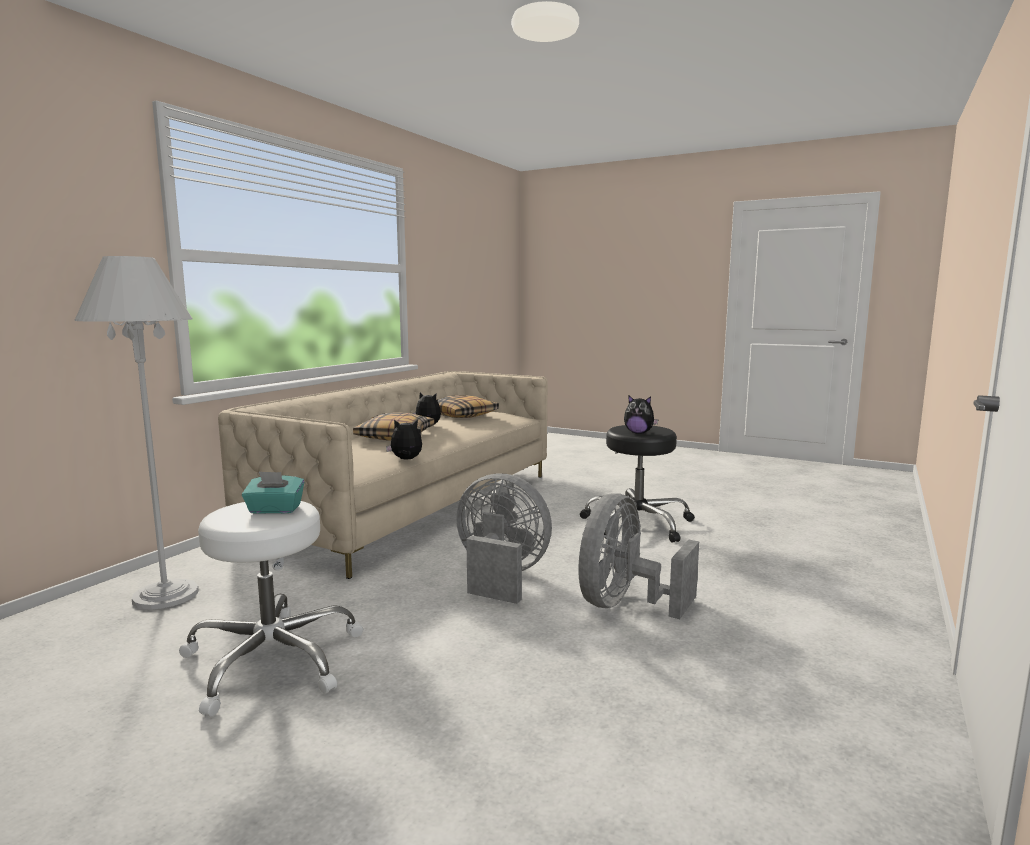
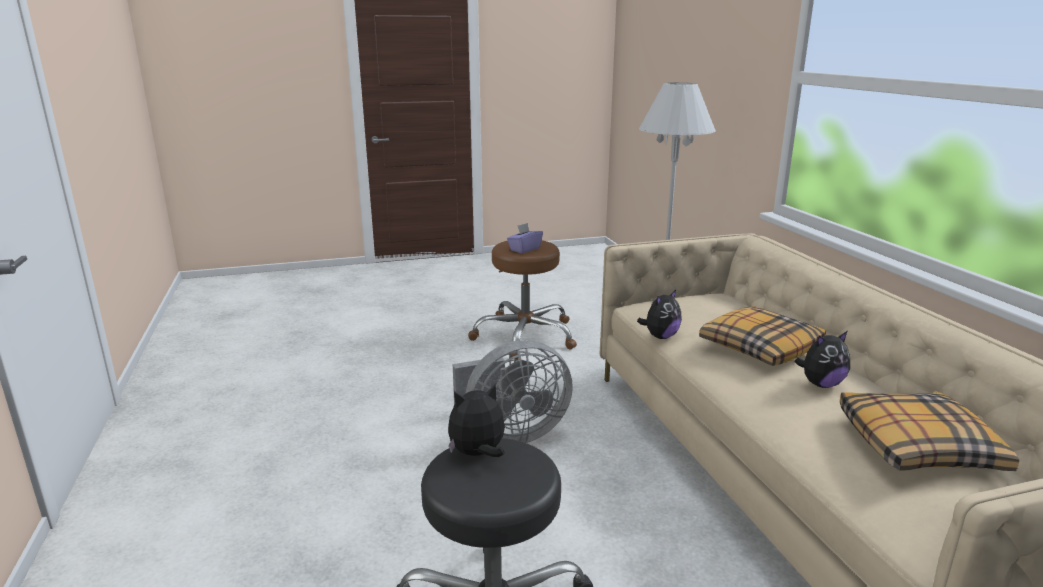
camera: 135 degrees right, 10 degrees up
(273, 660) = (525, 336): white stool -> brown stool
(274, 510) = (524, 249): turquoise tissue box -> purple tissue box
(625, 604) = (375, 457): grey fan -> none

